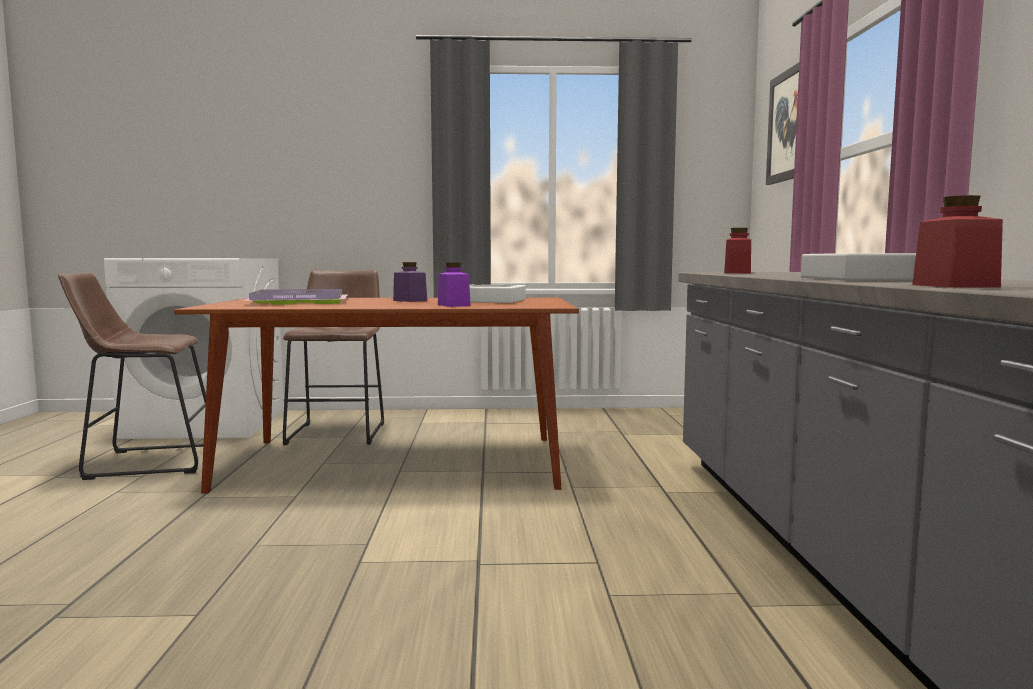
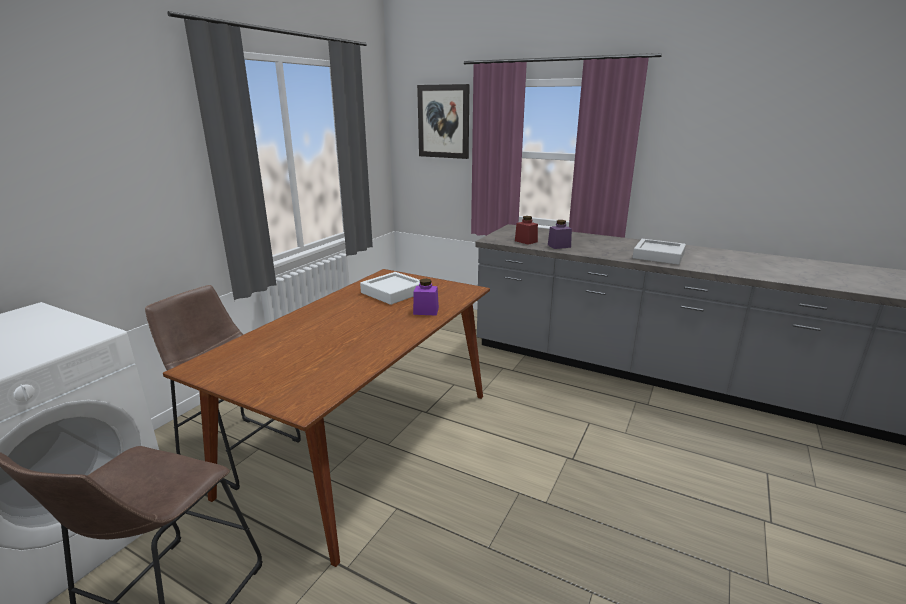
camera: 60 degrees left, 15 degrees up
(300, 301) = (294, 354): purple tray -> none
(410, 300) = (351, 314): purple jar -> purple jar (559, 246)
(954, 286) = (748, 272): red jar -> none

